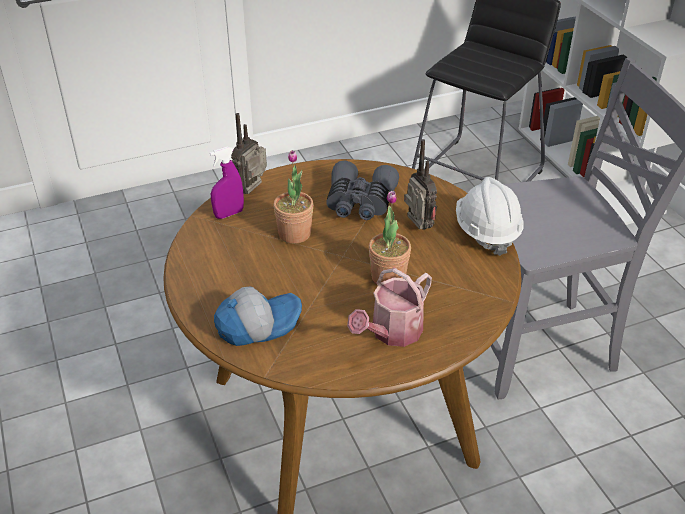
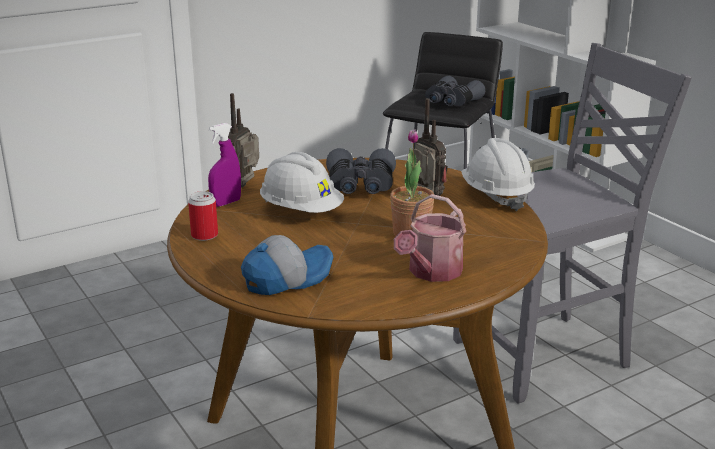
camera: 10 degrees left, 15 degrees down
(199, 257) = (204, 235): none -> can
(294, 234) = (301, 211): potted plant -> white hard hat
(497, 66) = (451, 102): none -> grey binoculars

